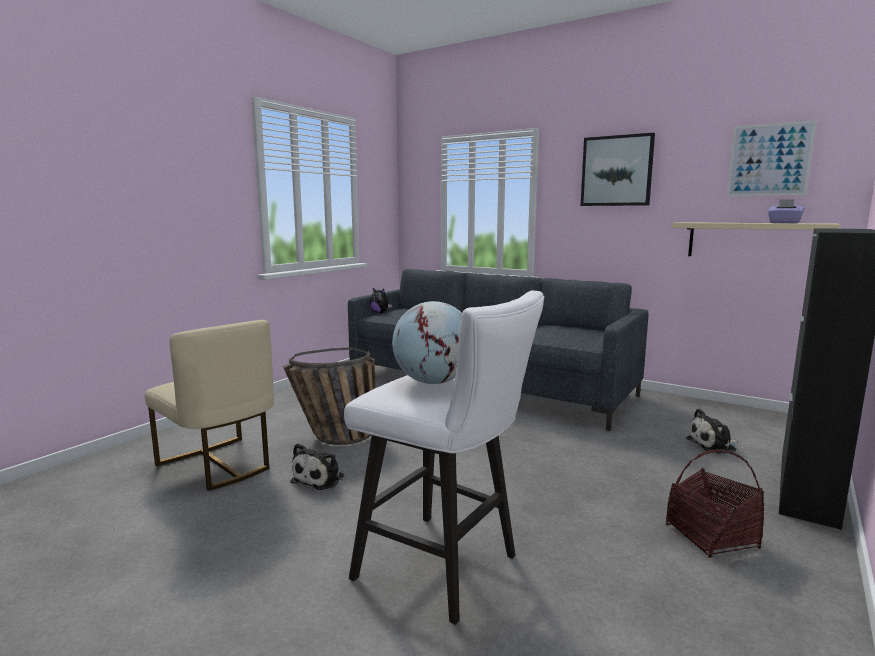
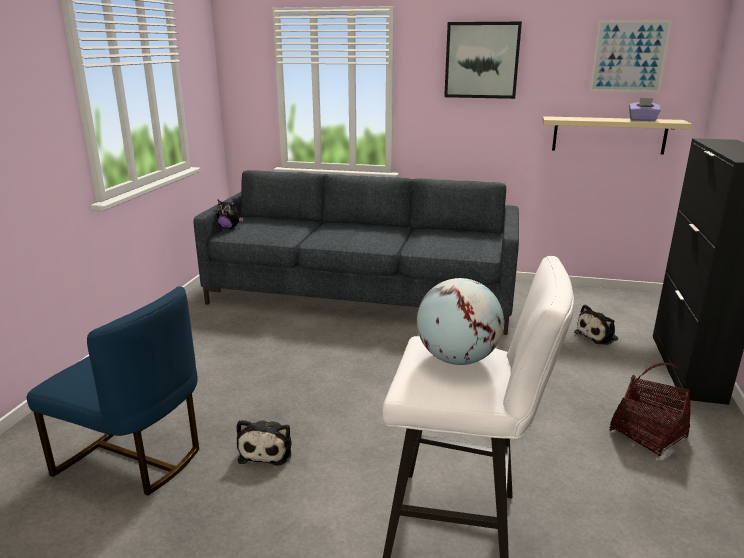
camera: 20 degrees left, 10 degrees up
(218, 465) = (133, 457): beige chair -> blue chair
(334, 439) = (245, 394): basket -> none

